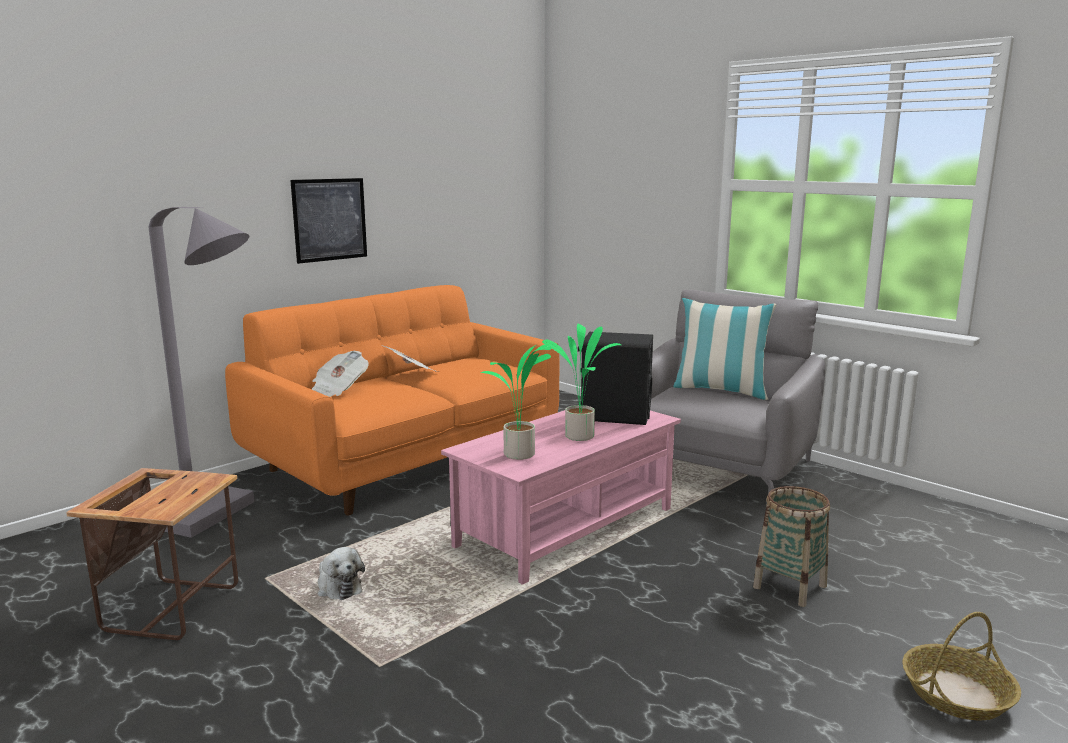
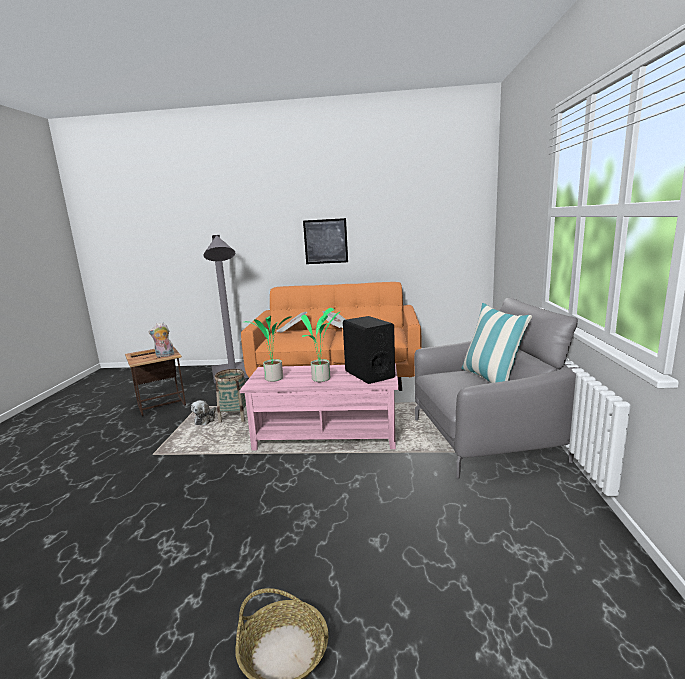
camera: 50 degrees right, 0 degrees up
(200, 485) = (164, 356): none -> plush toy
(790, 586) = (354, 525): basket -> basket (235, 417)

